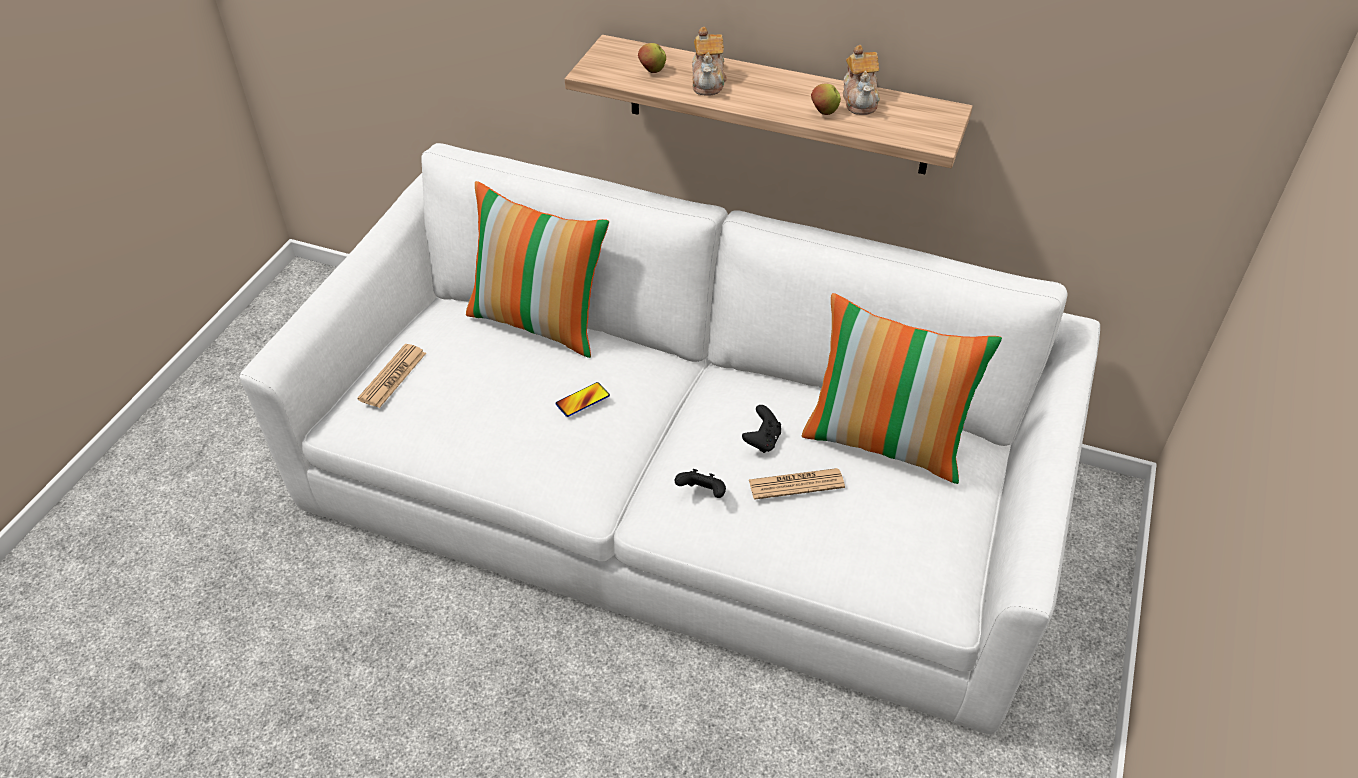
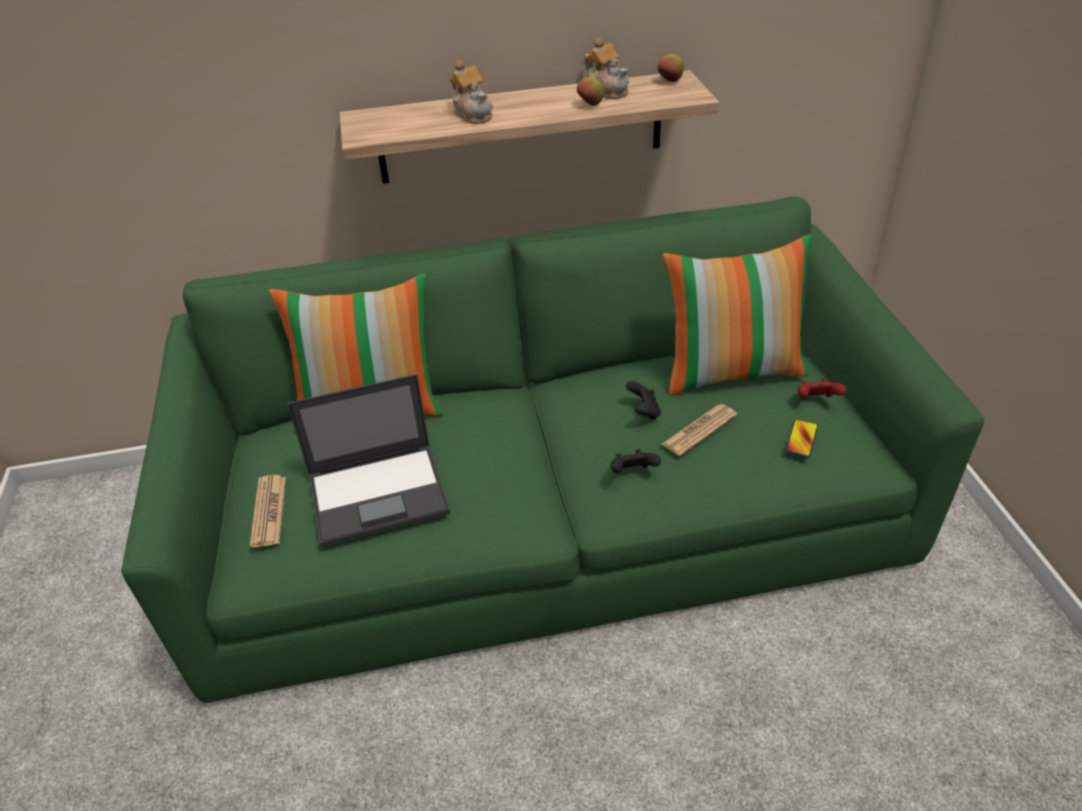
camera: 30 degrees left, 5 degrees down
(482, 404) = (380, 493): none -> laptop
(582, 400) = (468, 449): phone -> phone (801, 439)
(652, 71) = (416, 121): apple -> apple (670, 81)
(679, 489) = (546, 508): white sofa -> green sofa
(939, 513) = (816, 401): none -> red game controller

